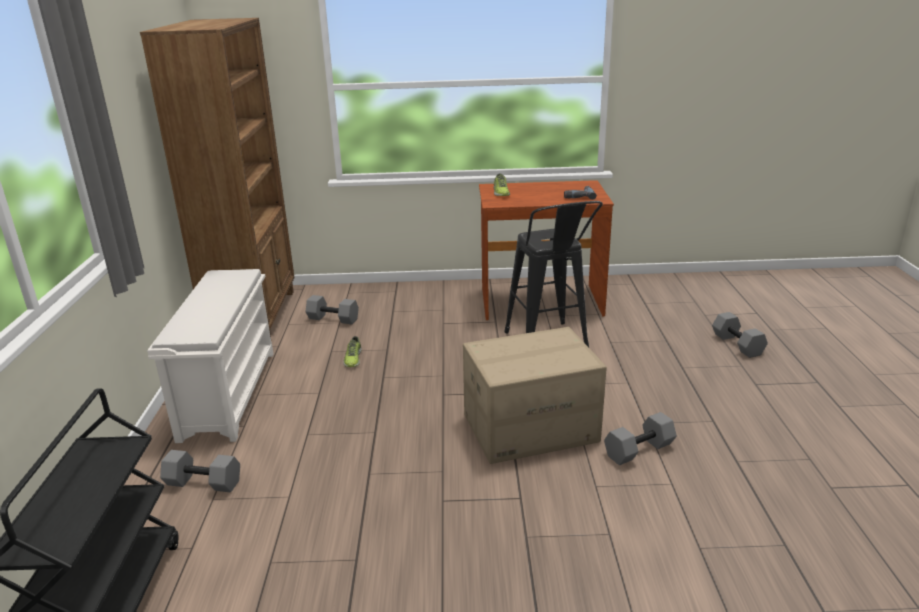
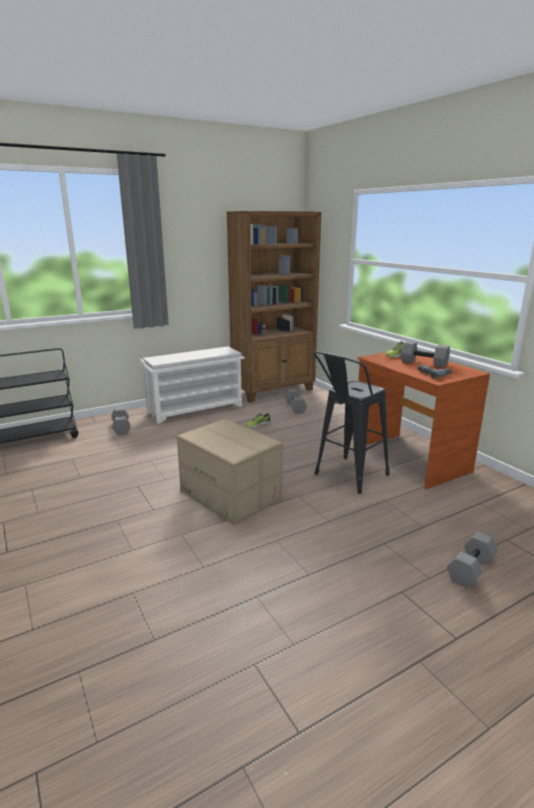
camera: 60 degrees right, 5 degrees down
(639, 449) = (237, 543): grey dumbbell -> grey dumbbell (424, 363)

